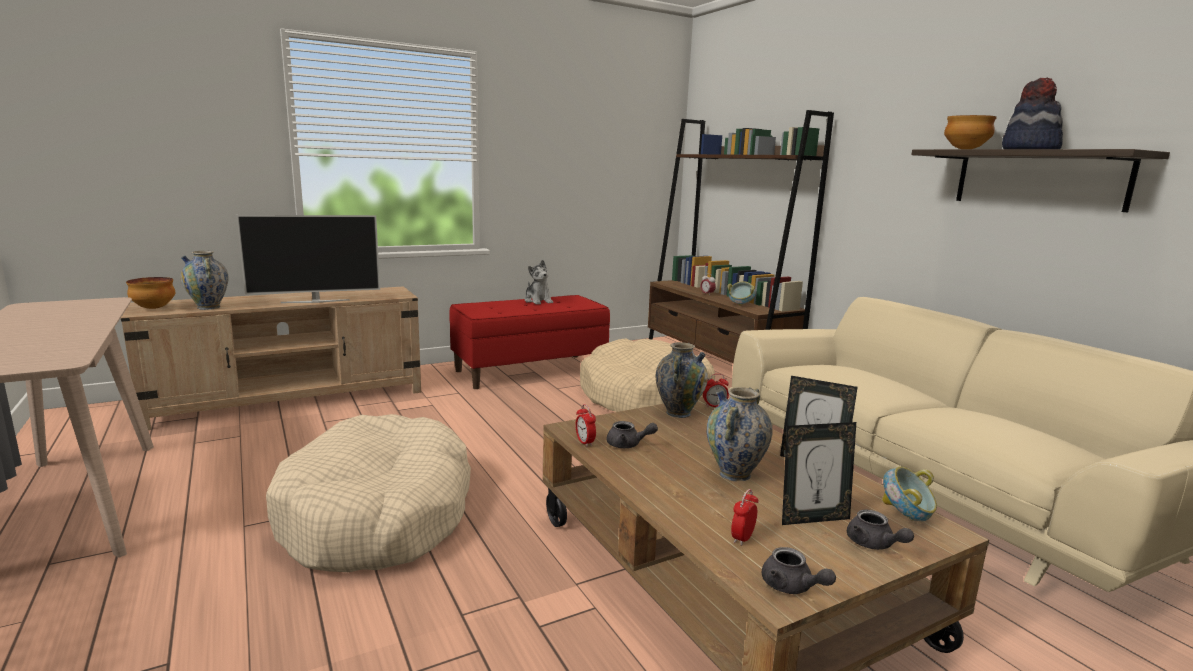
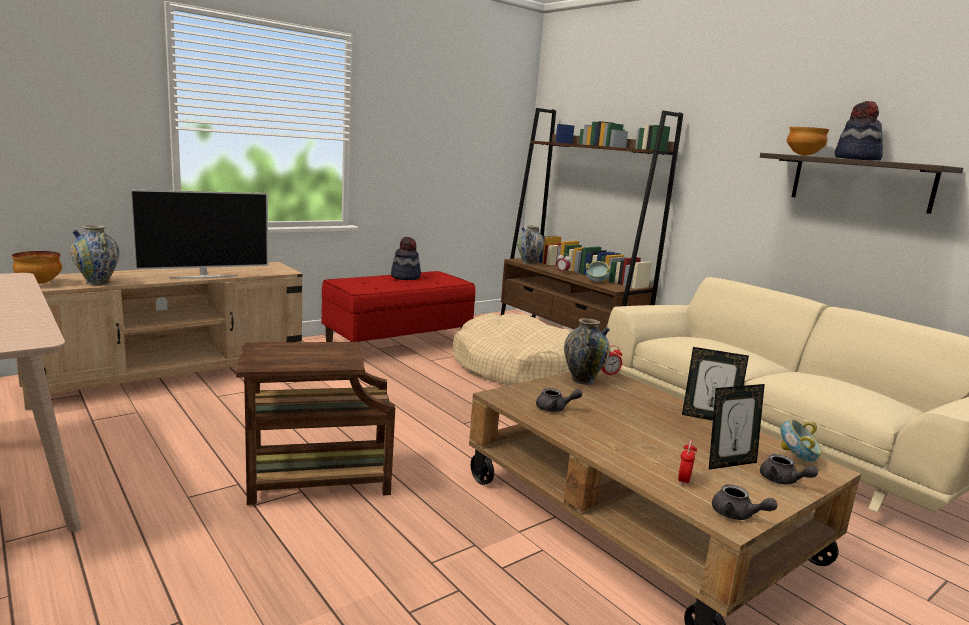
camera: 10 degrees left, 0 degrees up
(378, 515) = (315, 481): beige dog bed -> brown side table
(538, 301) = (405, 277): plush toy -> hat
(585, 442) = (517, 408): alarm clock -> none
(734, 474) = (653, 430): vase -> vase (528, 263)

